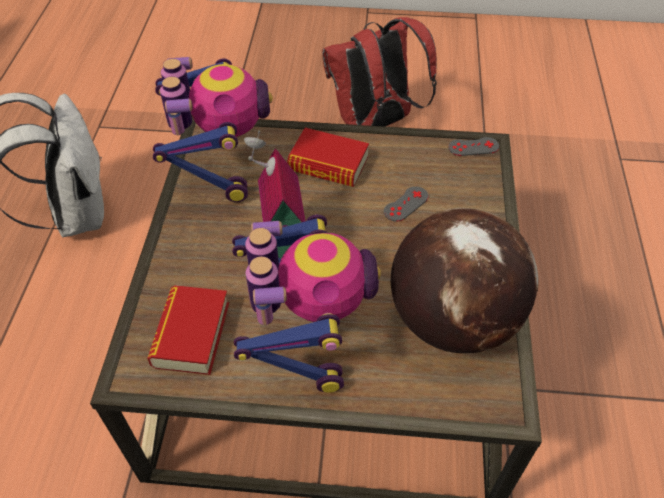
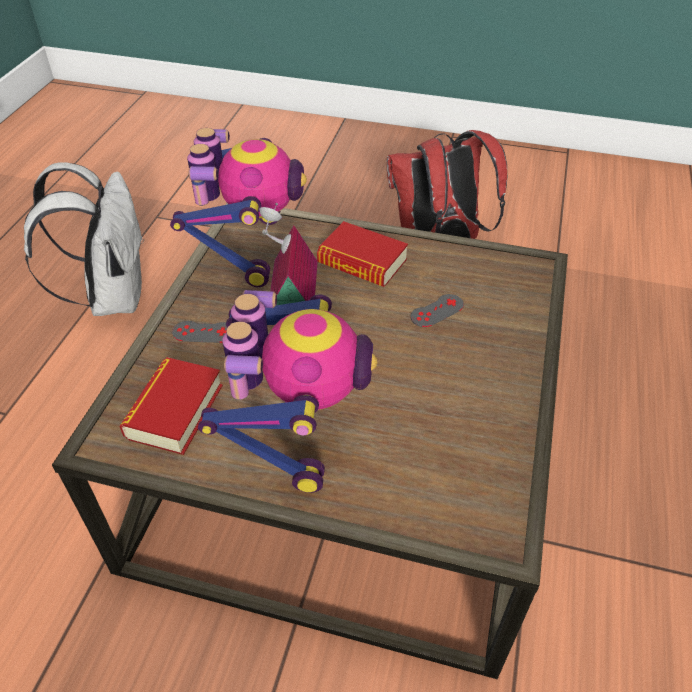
camera: 10 degrees right, 5 degrees down
(452, 319) = (462, 436): globe -> none
(473, 147) = (524, 262): grey game controller -> grey game controller (203, 332)

